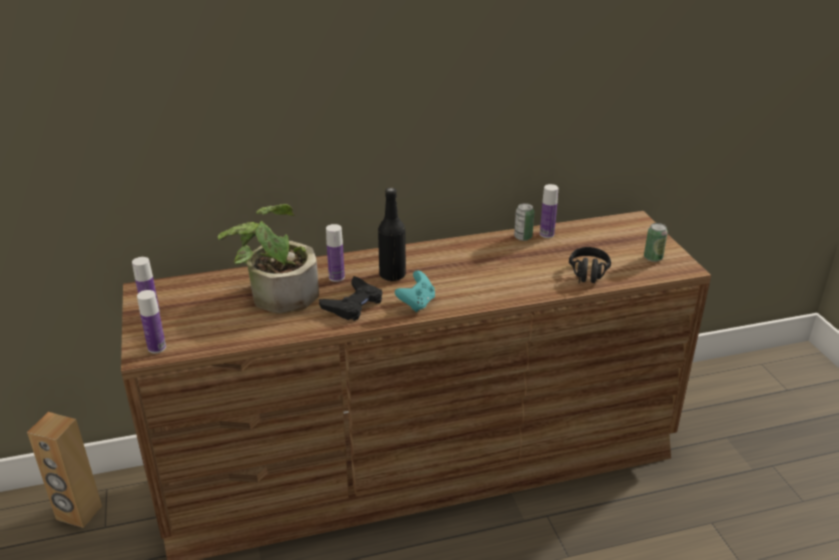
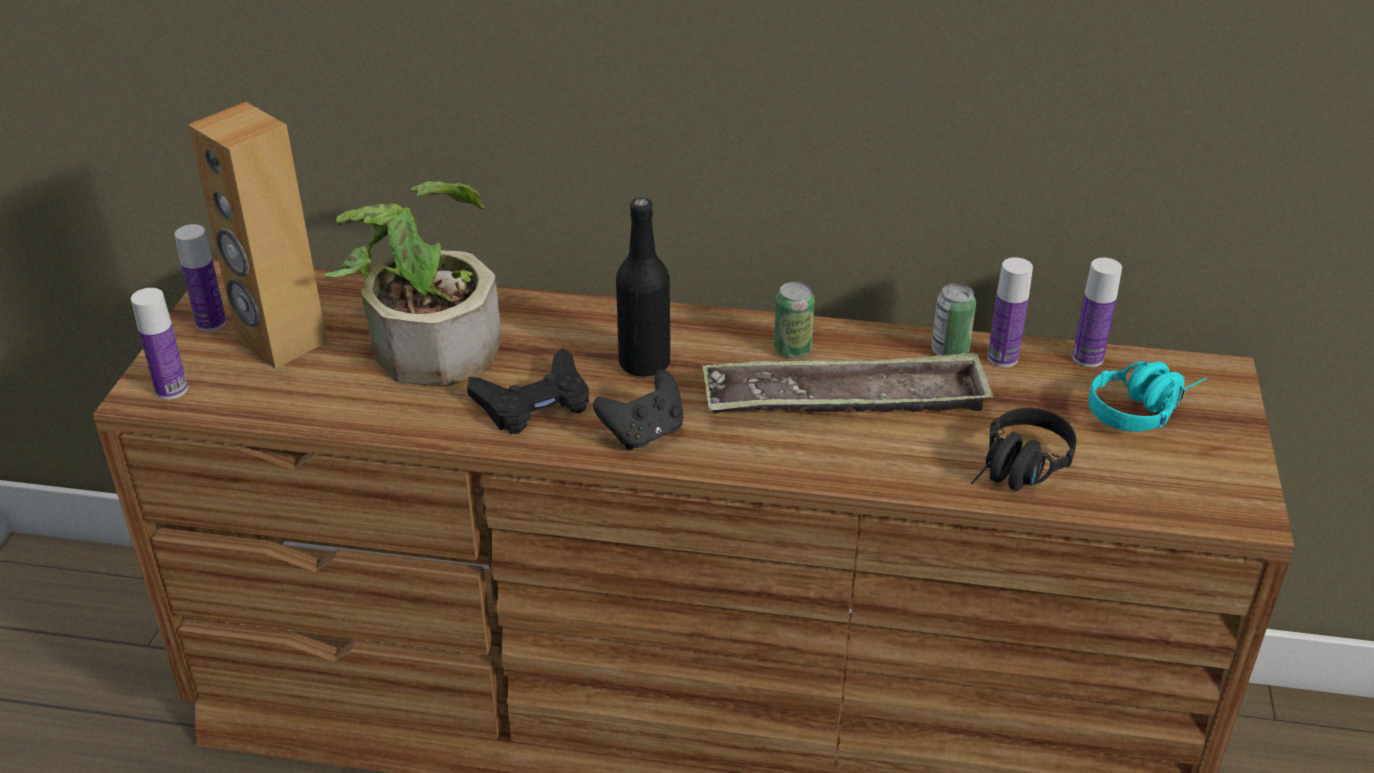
camera: 25 degrees right, 5 degrees up
(78, 513) = (126, 609): brown speaker -> brown speaker (280, 342)
(336, 277) = (545, 341): bottle -> bottle (1087, 358)
(417, 303) = (644, 433): turquoise game controller -> black game controller
(495, 267) = (845, 400): none -> tray
(617, 239) = (1143, 408): none -> turquoise headphones
(653, 258) = (1190, 470): can -> can (792, 349)

